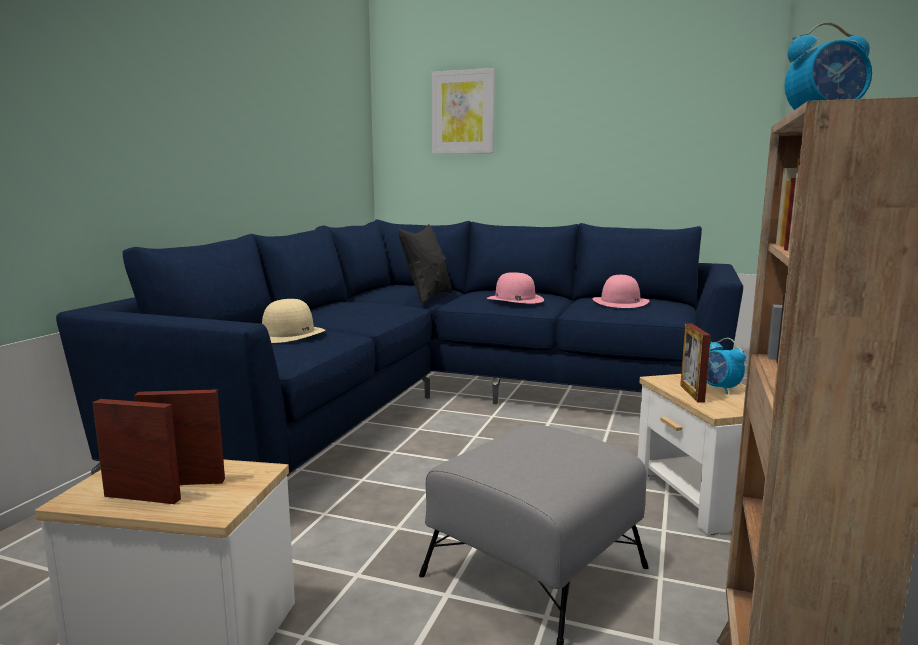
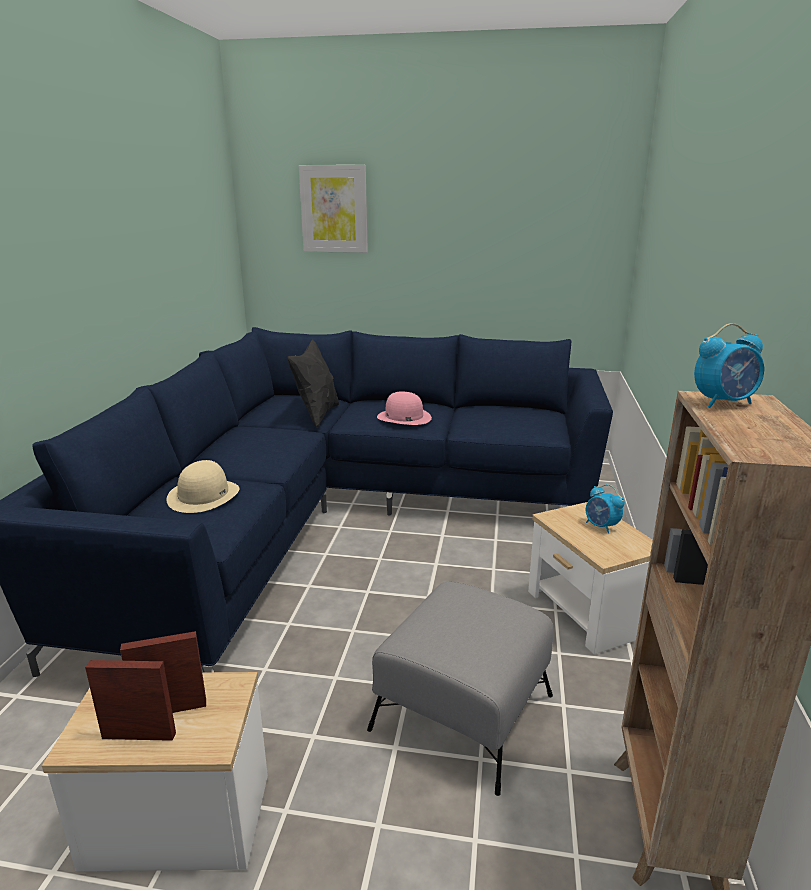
camera: 10 degrees left, 10 degrees up
(620, 302) = (501, 417): pink hat -> none
(692, 393) = (580, 535): picture frame -> none

